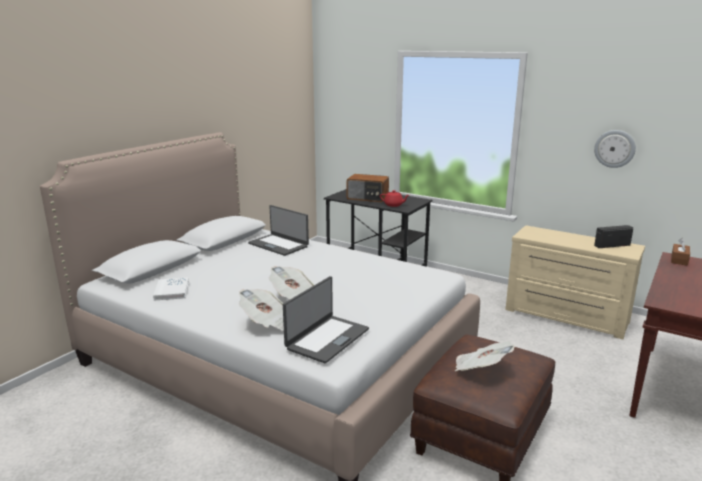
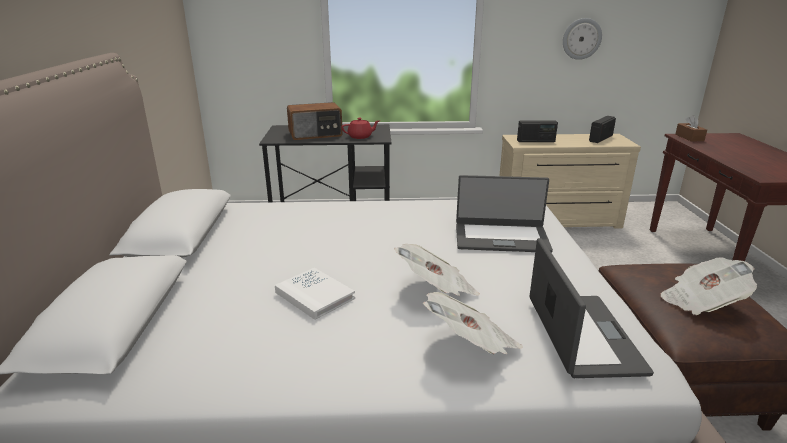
camera: 35 degrees left, 5 degrees up
(172, 291) = (218, 351): white book -> white book (314, 295)
(279, 245) = (279, 219): laptop -> laptop (501, 237)
(543, 235) = (536, 141): none -> radio

